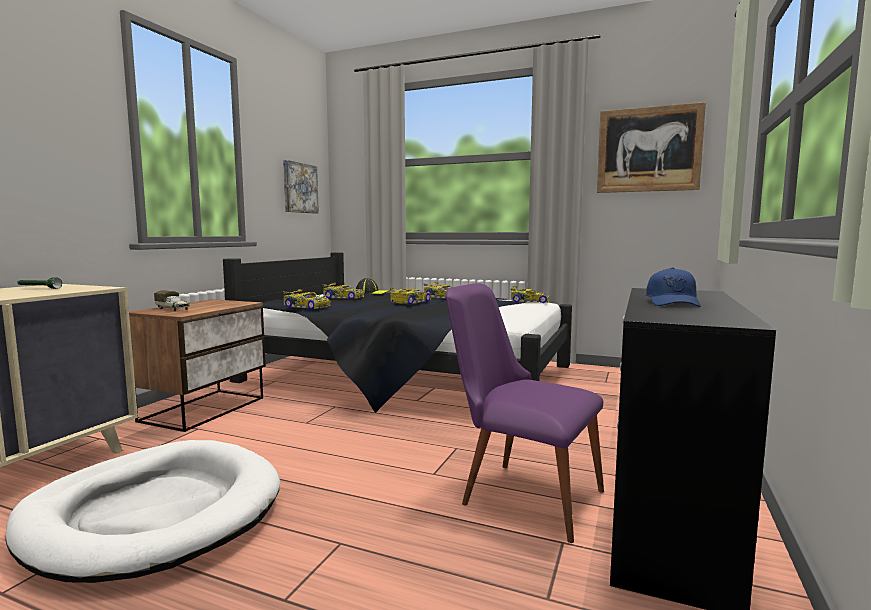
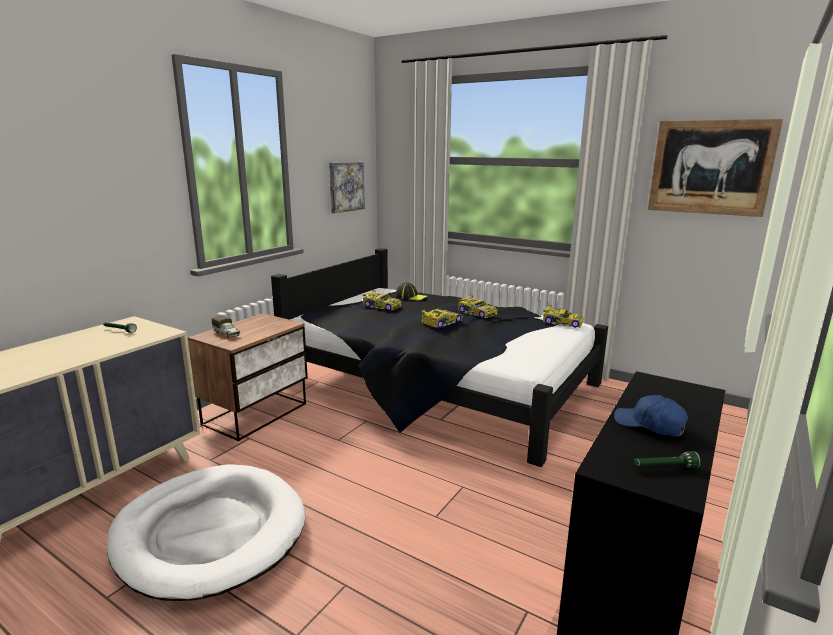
camera: 10 degrees right, 10 degrees up
(306, 306) = (344, 325): toy car -> none
(520, 493) = (506, 549): purple chair -> none
(672, 302) = (649, 425): blue cap -> blue cap turned 105 degrees clockwise
(710, 315) = (664, 467): none -> green flashlight

